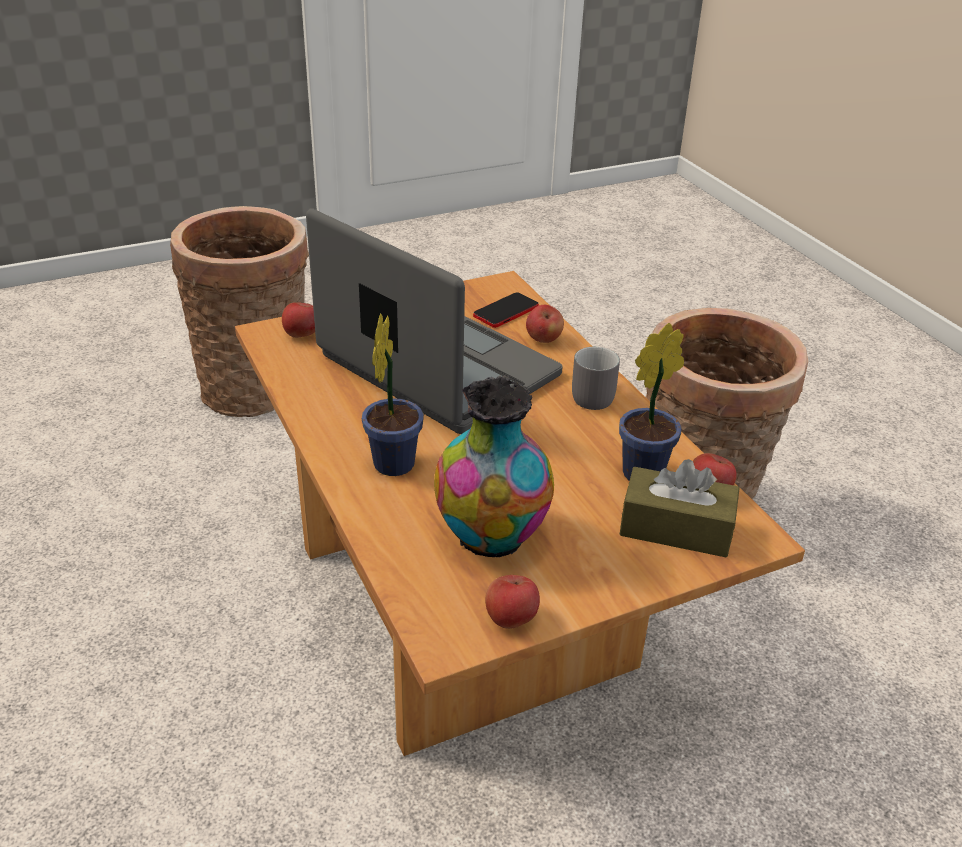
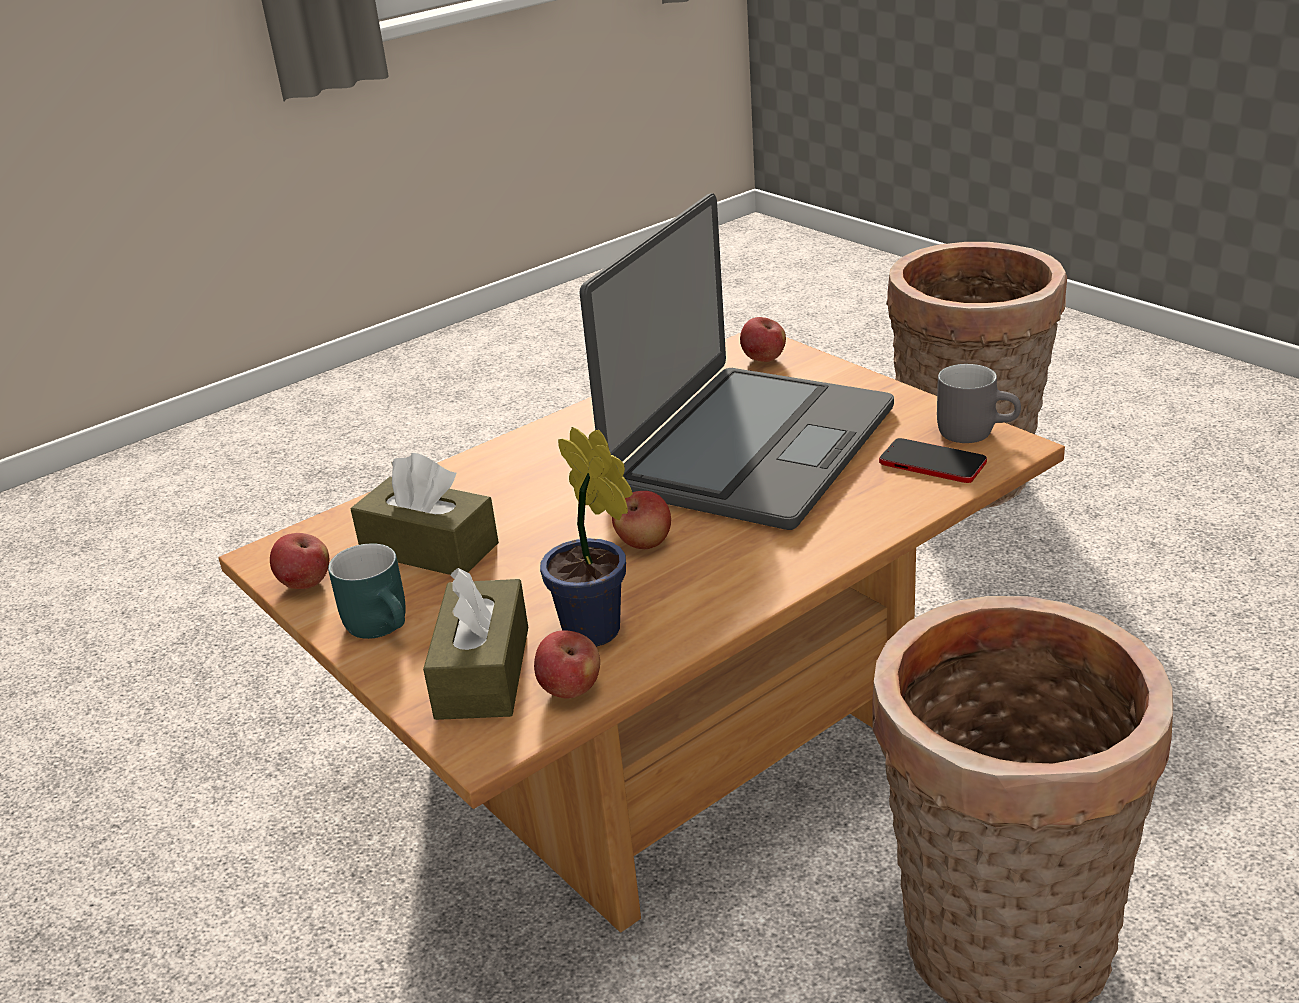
camera: 80 degrees right, 5 degrees down
(395, 460) = (547, 466): potted plant -> none
(491, 539) = (429, 549): vase -> brown tissue box
(543, 339) = (878, 503): apple -> apple (644, 543)
(593, 395) = (759, 565): grey mug -> grey mug (975, 431)
(595, 573) = (385, 625): none -> turquoise mug

